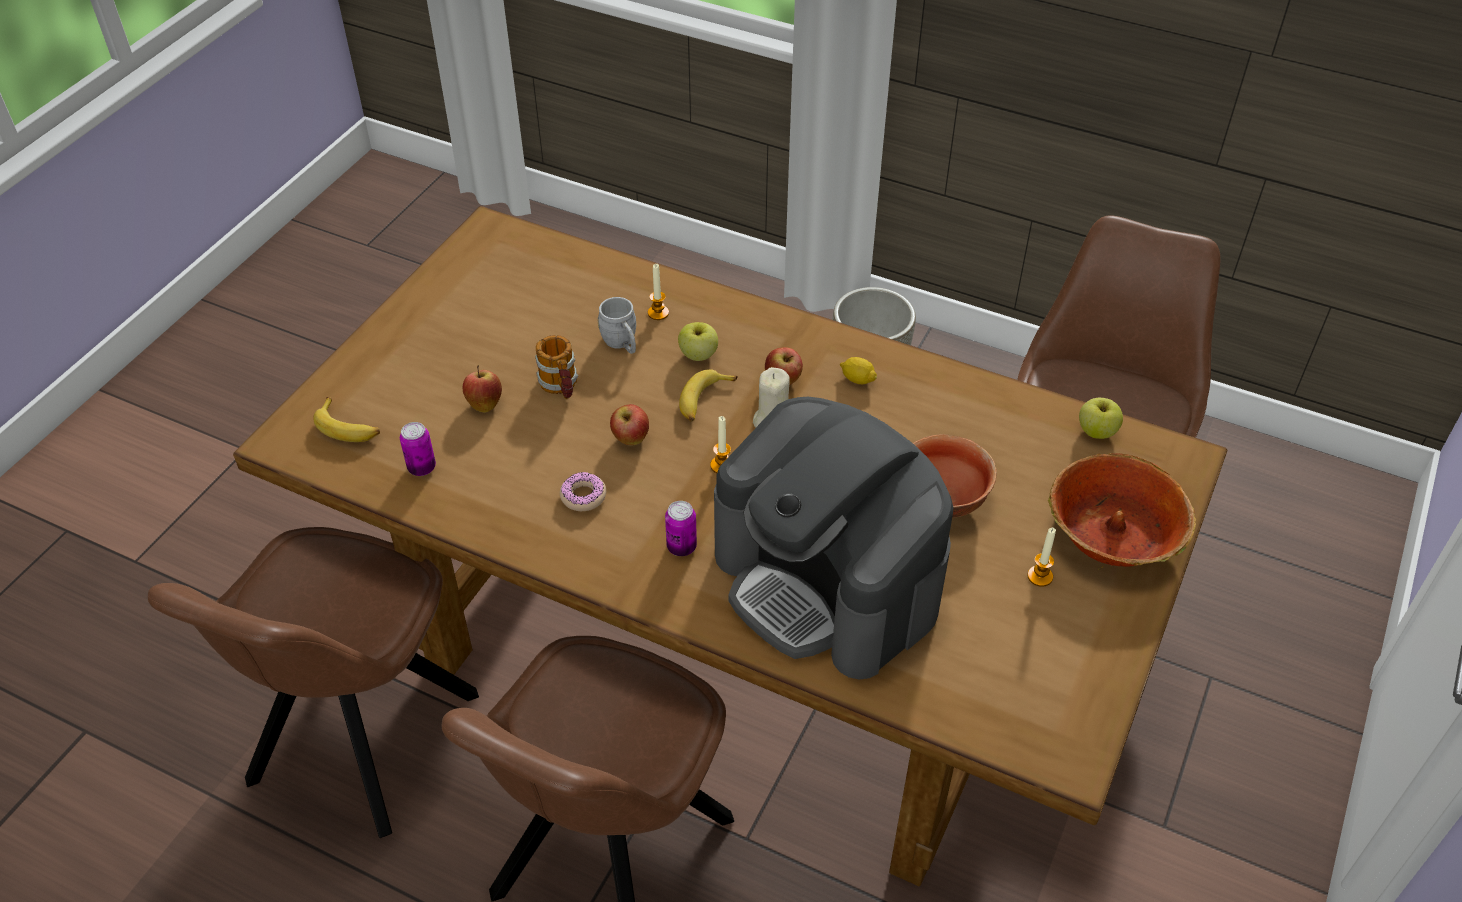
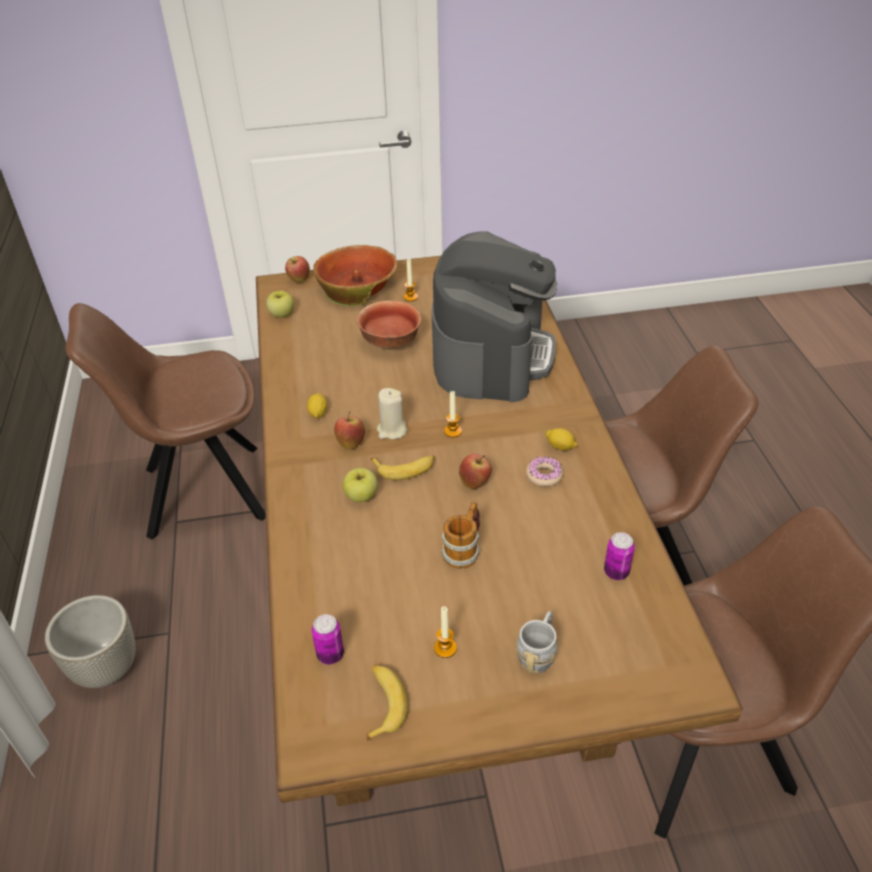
camera: 125 degrees left, 5 degrees down
(348, 427) = (635, 648): banana -> banana (382, 703)
(484, 403) = (524, 581): apple -> apple (299, 280)
(608, 537) = (560, 446): none -> lemon
(622, 344) = (388, 543): grey mug -> grey mug (538, 653)
(658, 313) = (334, 544): candle -> candle (445, 648)
(681, 547) = (531, 414): can -> can (330, 654)

